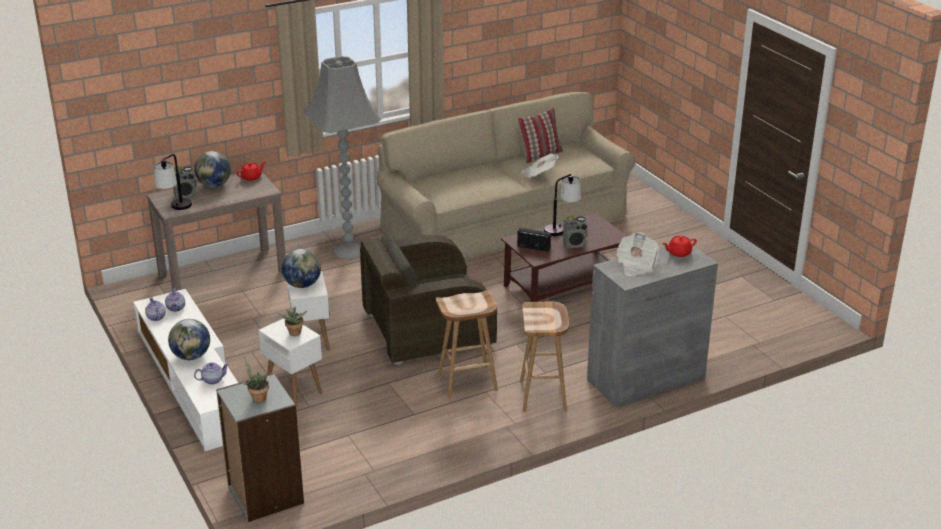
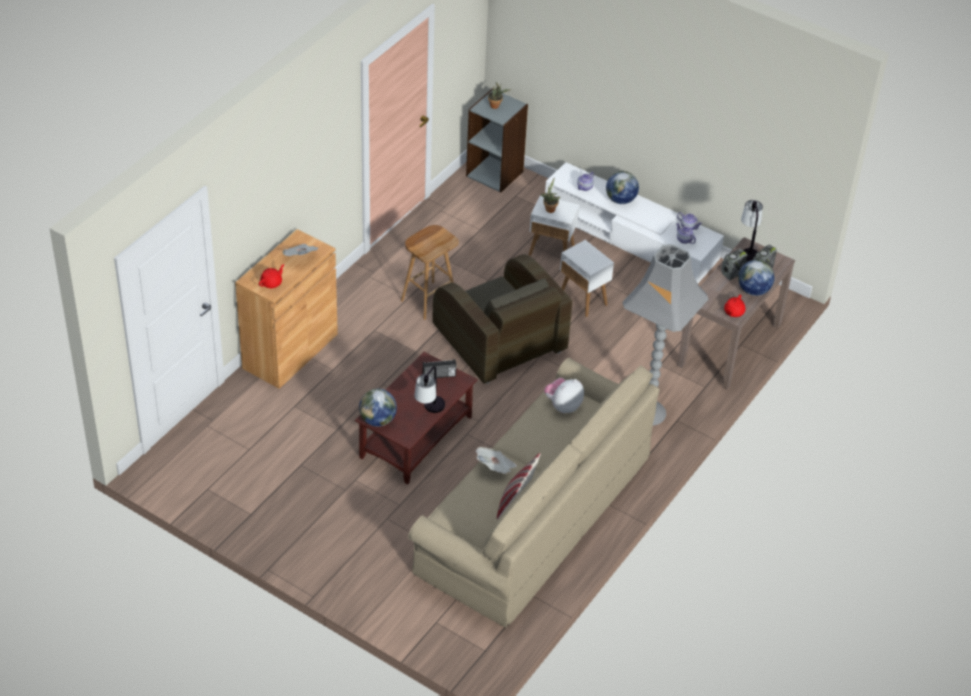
camera: 150 degrees right, 15 degrees up
(302, 285) = (590, 255): globe -> globe (377, 420)
(426, 330) = (499, 341): brown armchair -> brown armchair turned 105 degrees clockwise
(450, 190) = (563, 406): none -> plush toy
(543, 396) = (362, 307): brown stool -> none
(575, 244) = (403, 392): radio -> radio (732, 273)
(646, 378) = (290, 351): grey cabinet -> brown cabinet

